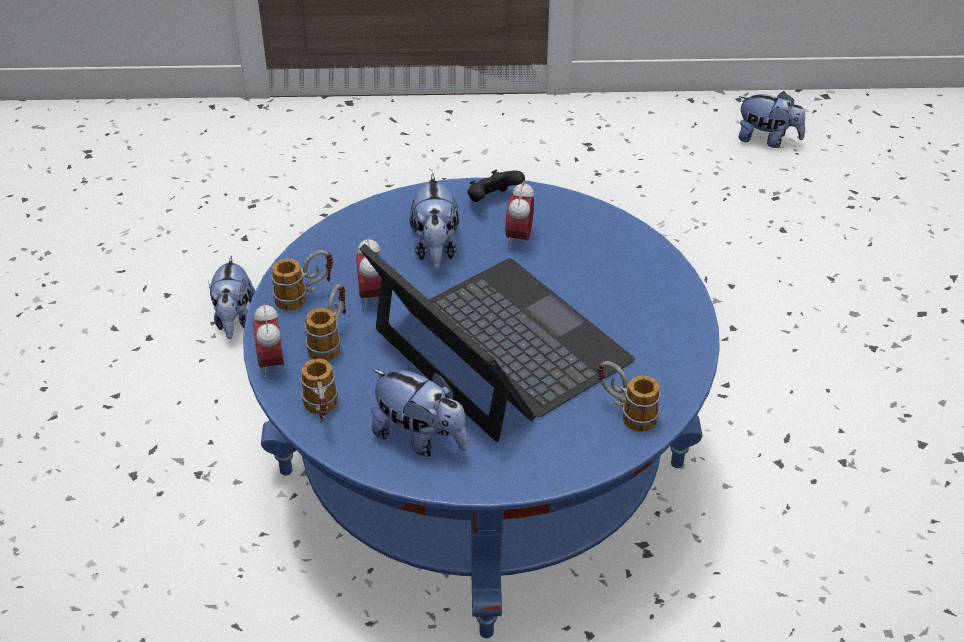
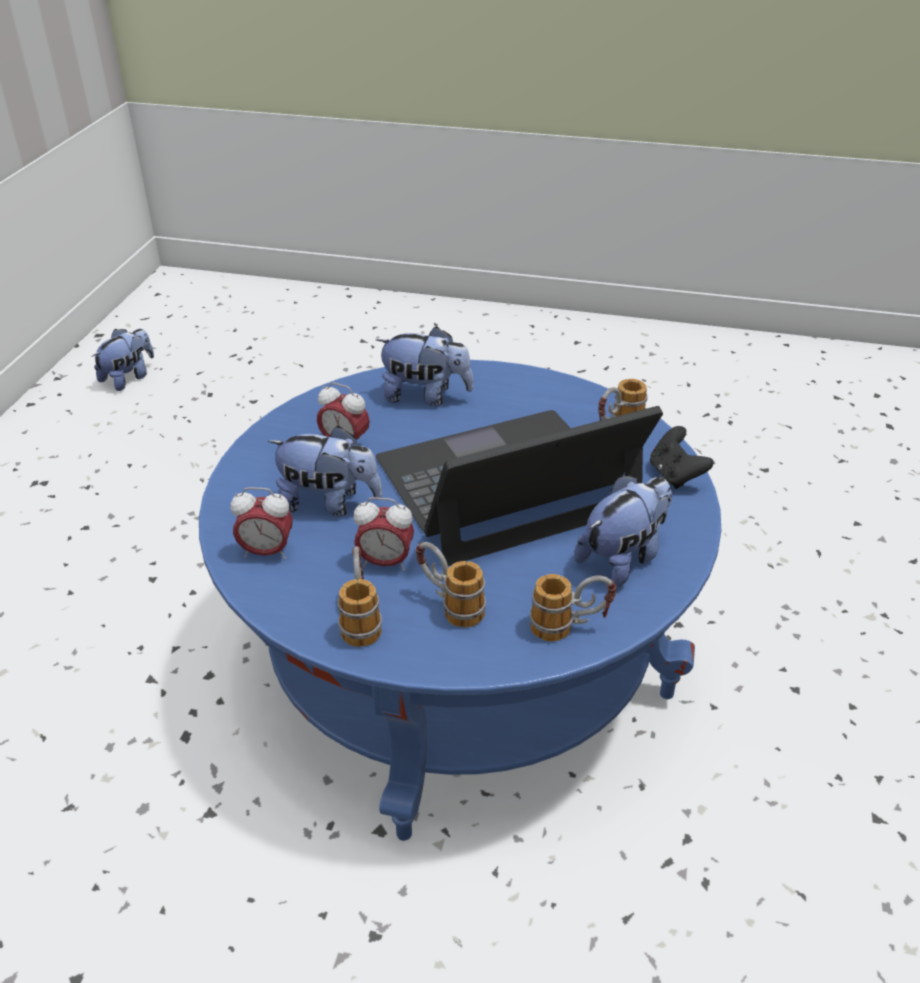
camera: 75 degrees left, 5 degrees down
(234, 319) = (105, 859): plush toy -> plush toy (425, 396)
(271, 363) = (470, 662): alarm clock -> alarm clock (266, 552)
(492, 200) = (271, 451): black game controller -> black game controller (675, 475)

